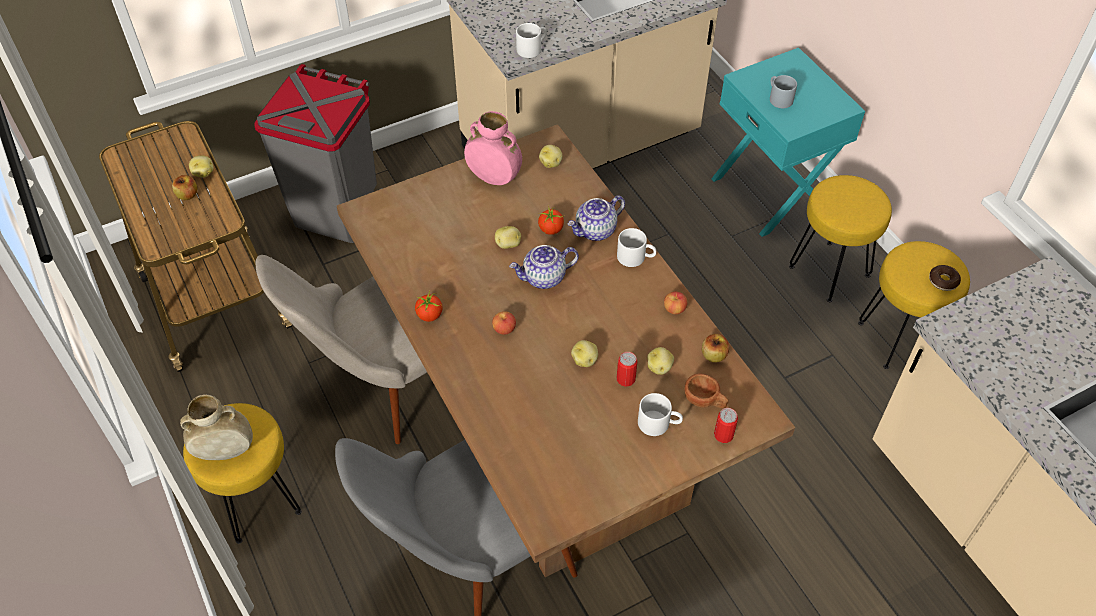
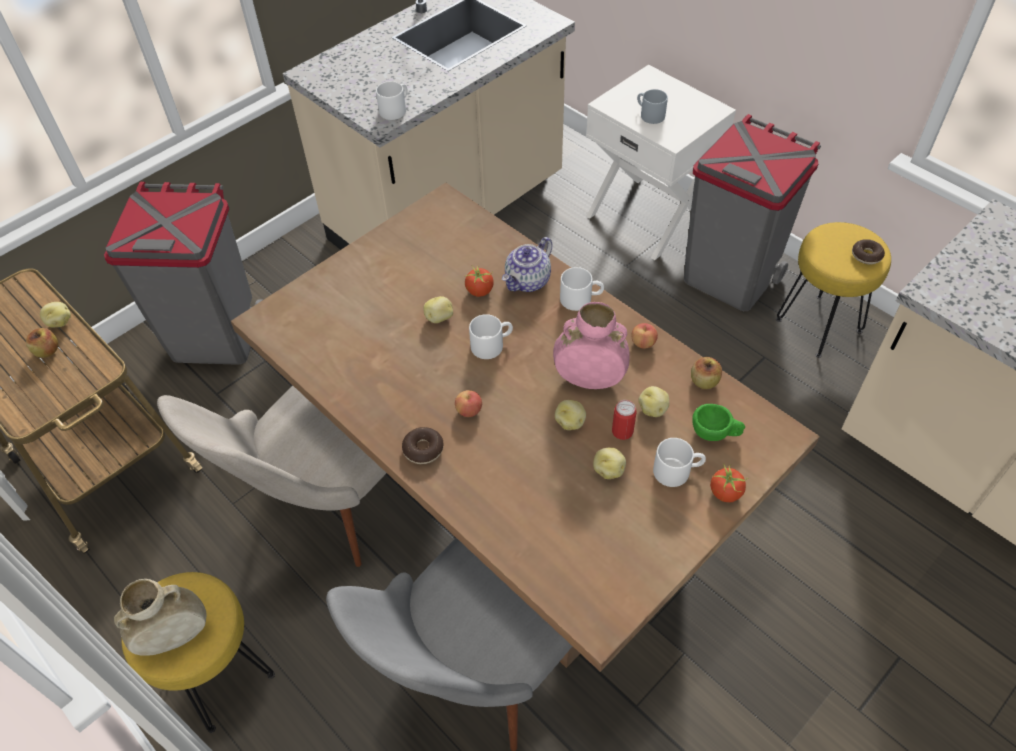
camera: 15 degrees left, 0 degrees up
(429, 315) = (379, 417): tomato -> tomato (725, 493)
(455, 351) = (423, 449): none -> donut
(493, 178) = (397, 251): pink vase -> pink vase (589, 379)
(544, 278) = (492, 344): teapot -> white mug
(551, 163) = (453, 223): potato -> potato (608, 470)
(705, 401) = (715, 433): brown cup -> green cup
(723, 435) = (750, 465): can -> none
(772, 192) = (648, 216): turquoise nightstand -> white nightstand
(828, 271) = (729, 277): yellow stool -> grey trash can

